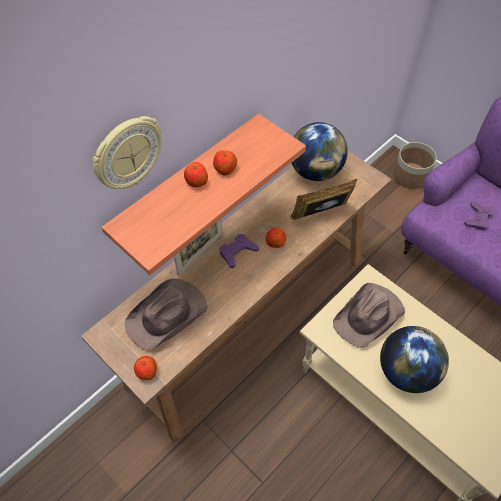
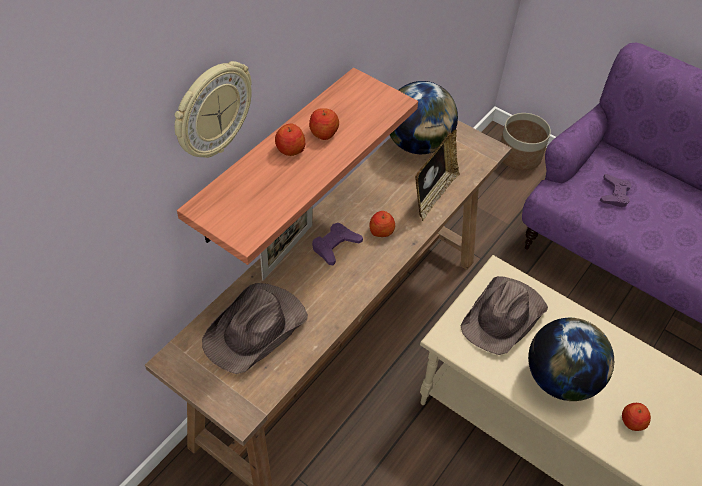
camera: 10 degrees left, 5 degrees down
(147, 371) = (239, 401): apple -> apple (632, 422)
(321, 215) = (433, 195): picture frame -> picture frame turned 150 degrees clockwise

